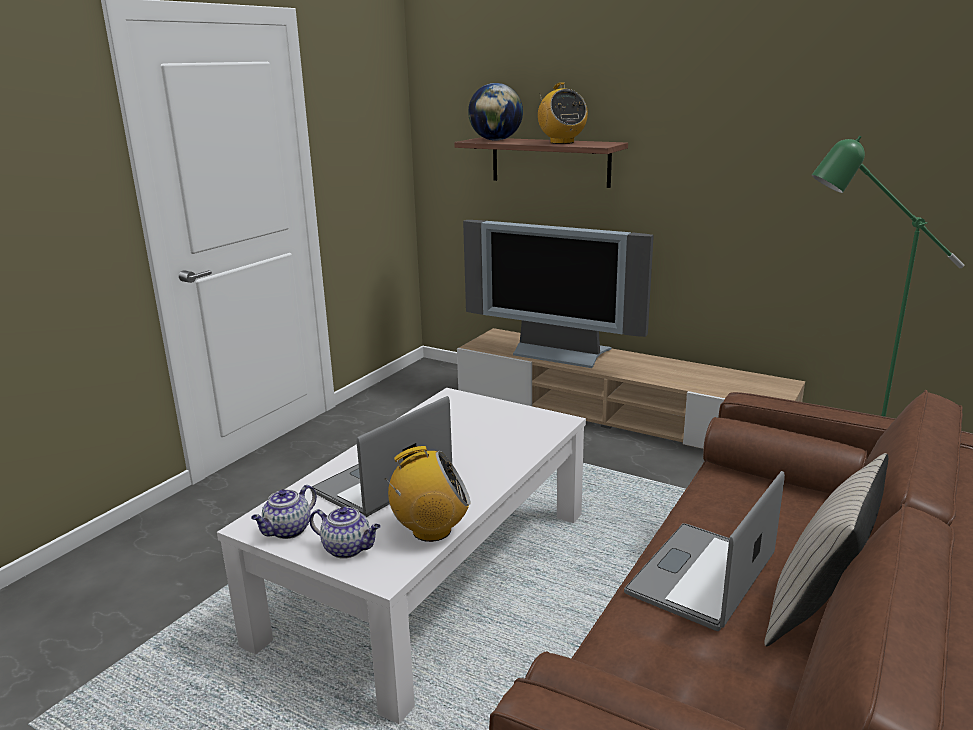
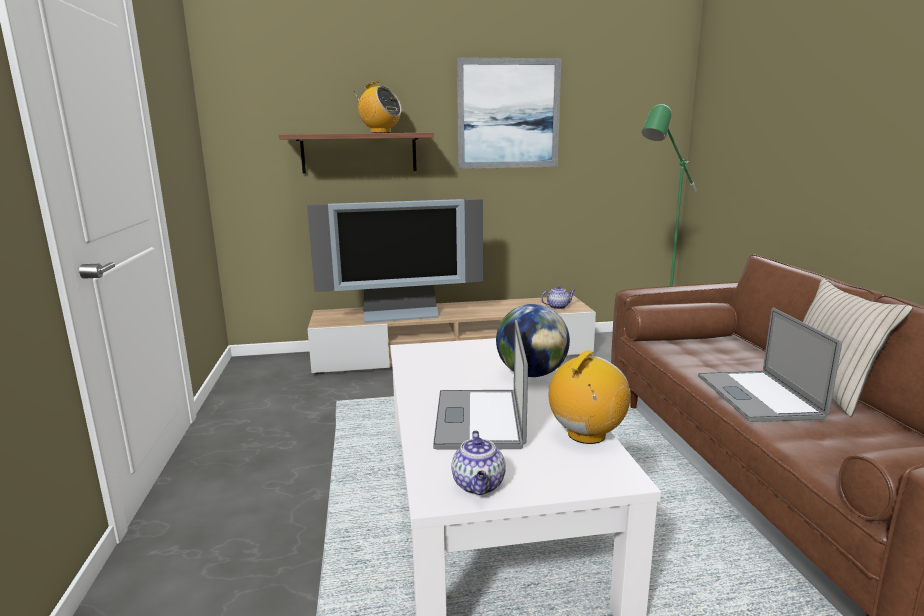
camera: 40 degrees left, 5 degrees down
(348, 549) = (557, 474): teapot -> teapot (558, 307)
(496, 140) = (313, 133): globe -> globe (531, 374)
(732, 122) = (508, 114): none -> picture

